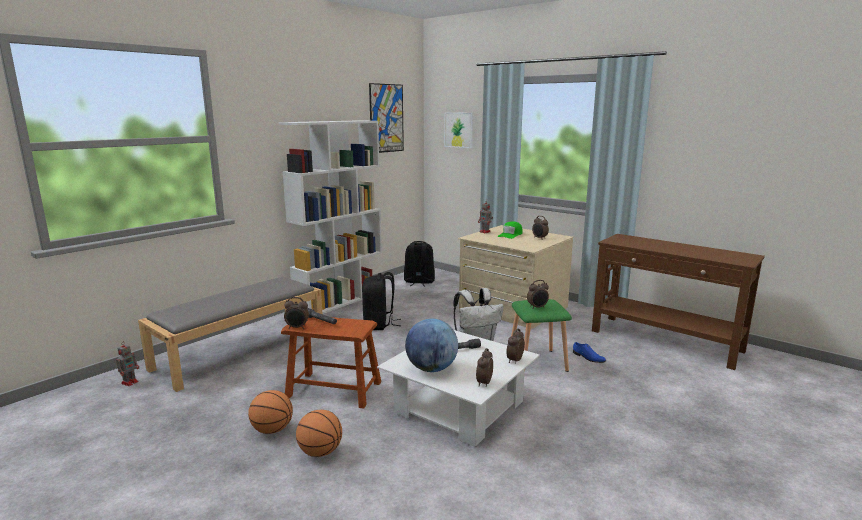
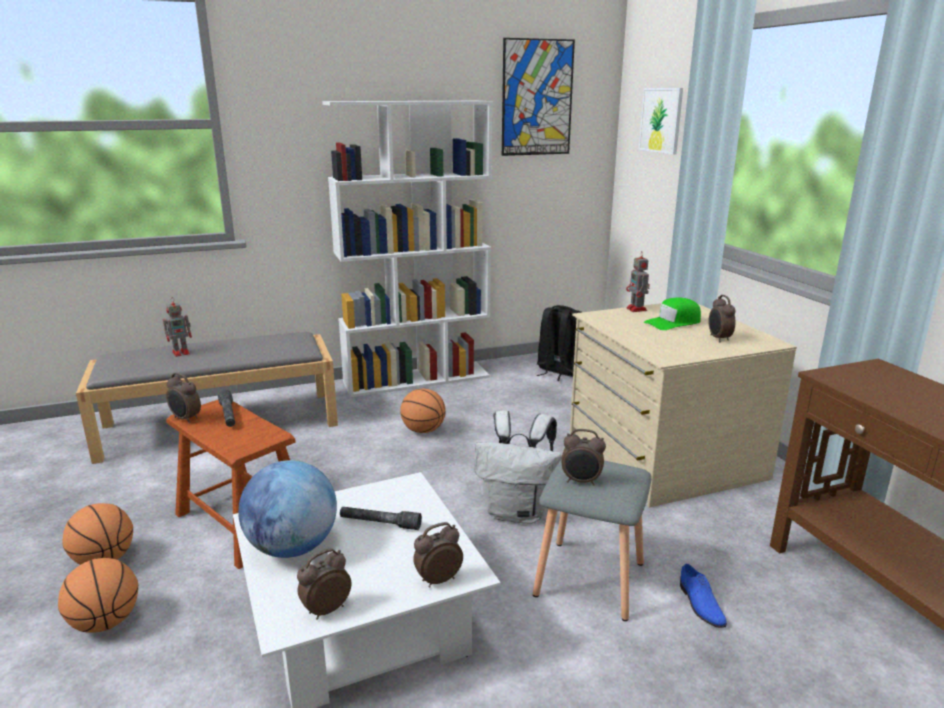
camera: 30 degrees right, 5 degrees up
(130, 382) = (72, 436): toy robot -> toy robot (182, 352)
(379, 324) = (423, 431): black backpack -> basketball
(538, 361) = (591, 578): green stool -> grey stool

